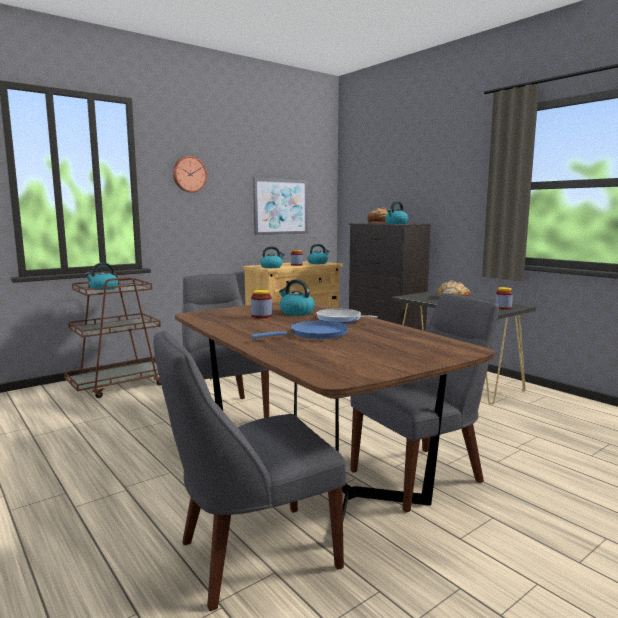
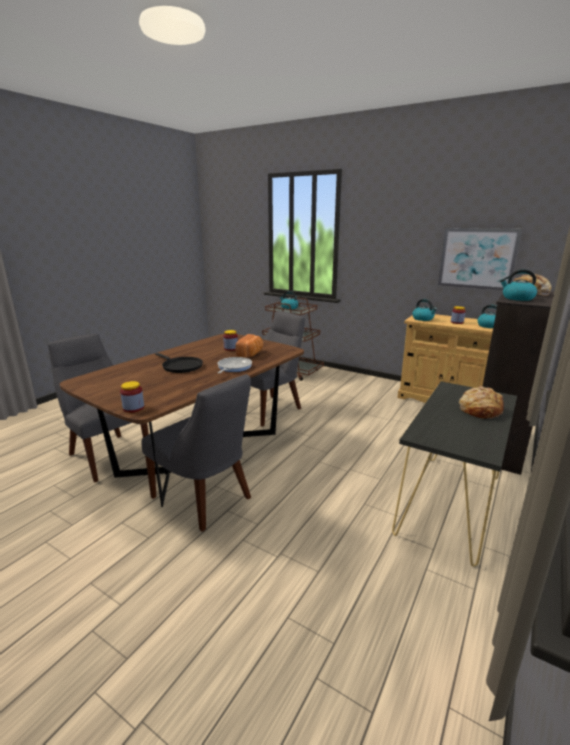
camera: 70 degrees right, 10 degrees up
(189, 174) = (380, 227): wall clock -> none
(296, 312) = (251, 354): kettle -> bread
(315, 334) = (180, 366): blue frying pan -> black frying pan
(503, 308) = (454, 441): jar -> jar (133, 408)

